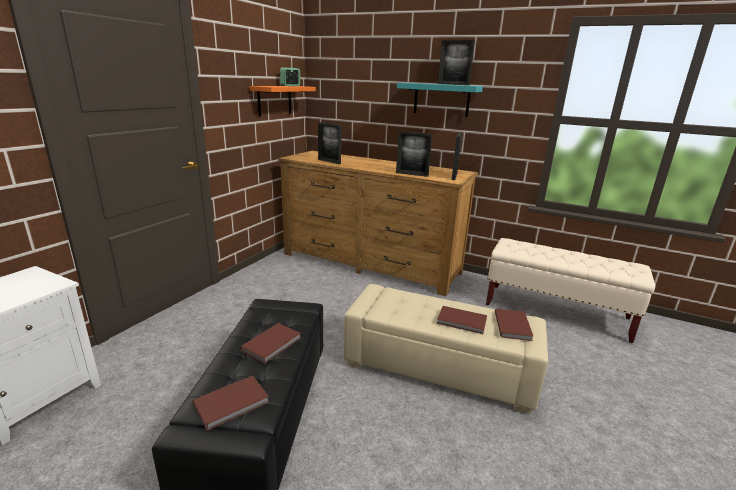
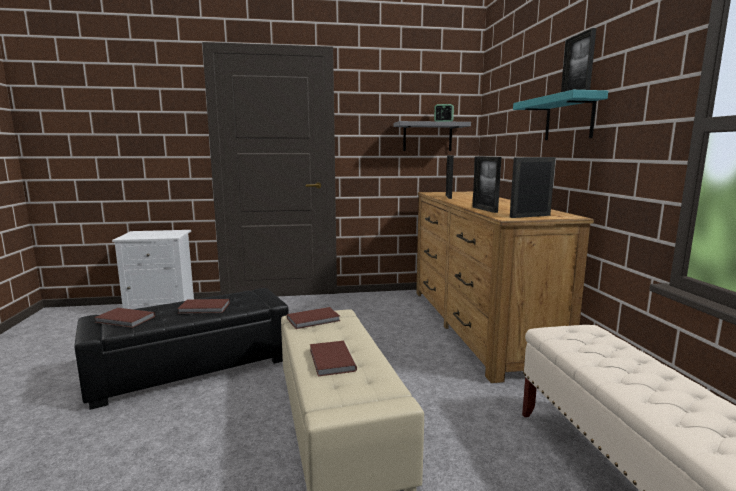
camera: 55 degrees right, 10 degrees down
(274, 100) = (427, 137): orange shelf -> grey shelf
(513, 326) = (363, 390): brown book -> brown book (314, 320)

